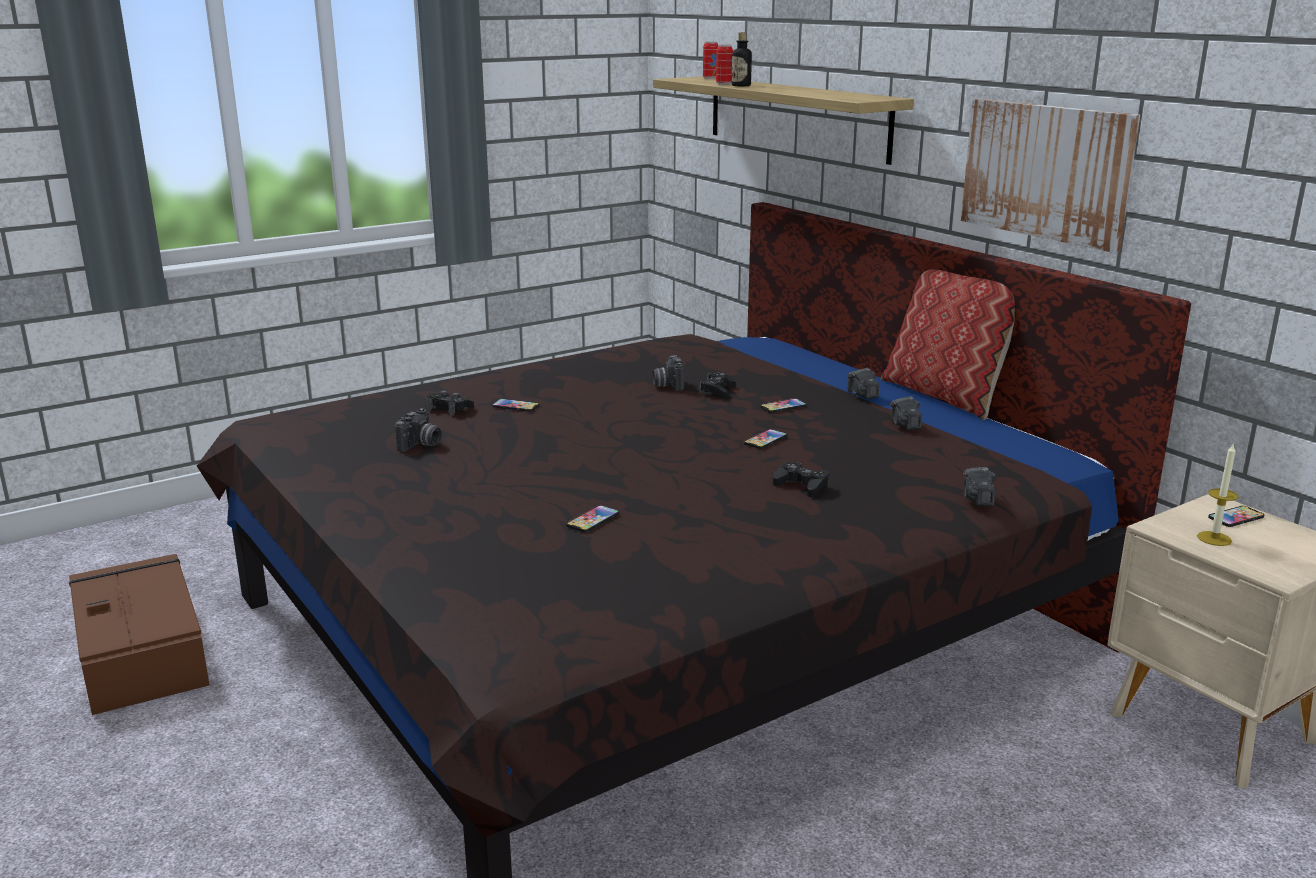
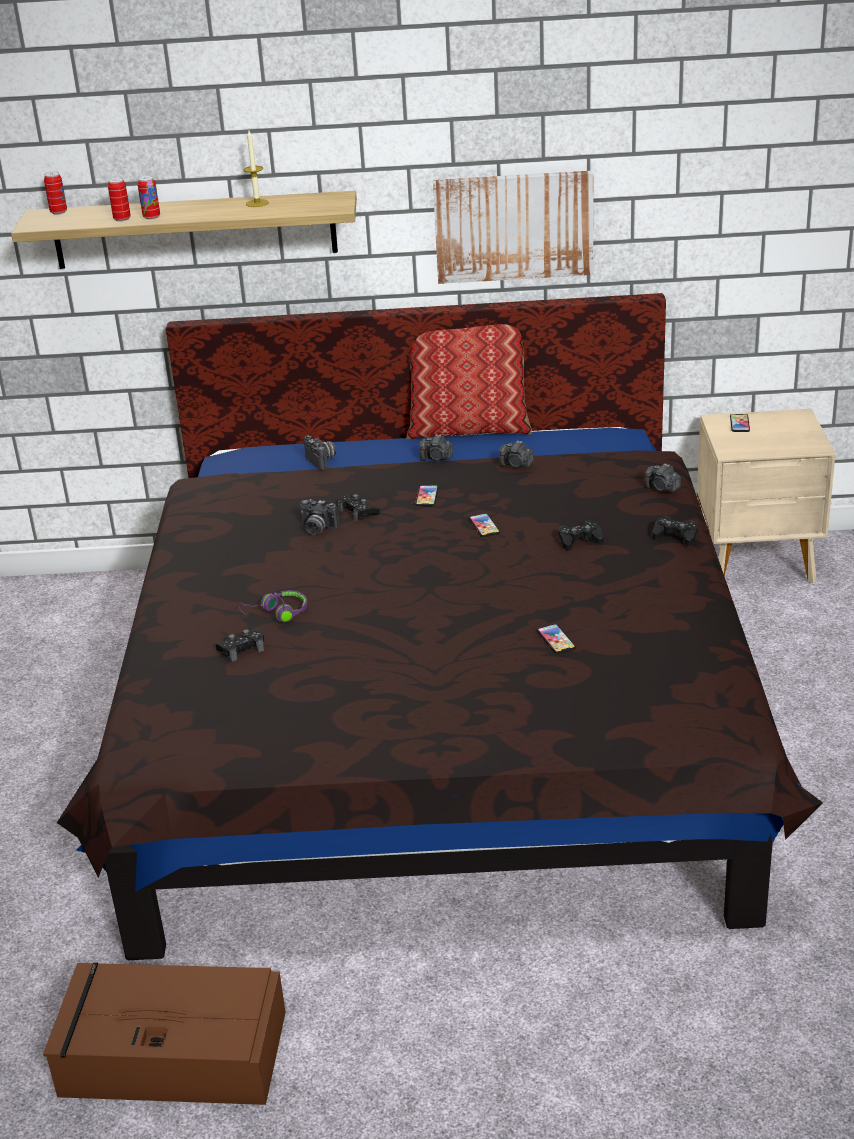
camera: 55 degrees left, 10 degrees up
(421, 445) = (317, 683): camera -> camera (323, 461)
(515, 406) = (277, 613): phone -> purple headphones
(741, 85) = (151, 217): bottle -> can
(885, 529) = (675, 536): none -> black game controller
(1214, 538) = (758, 442): candle -> candle (257, 203)

